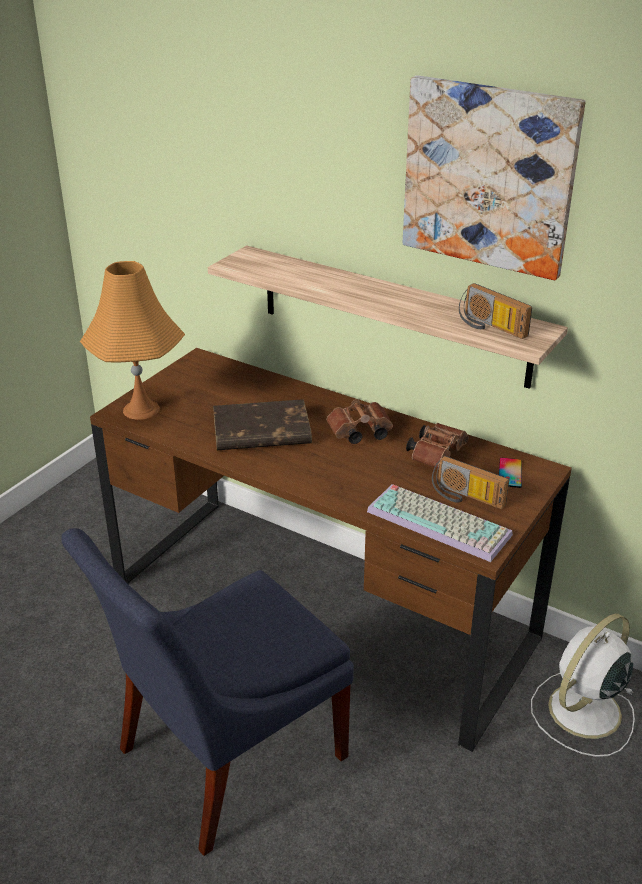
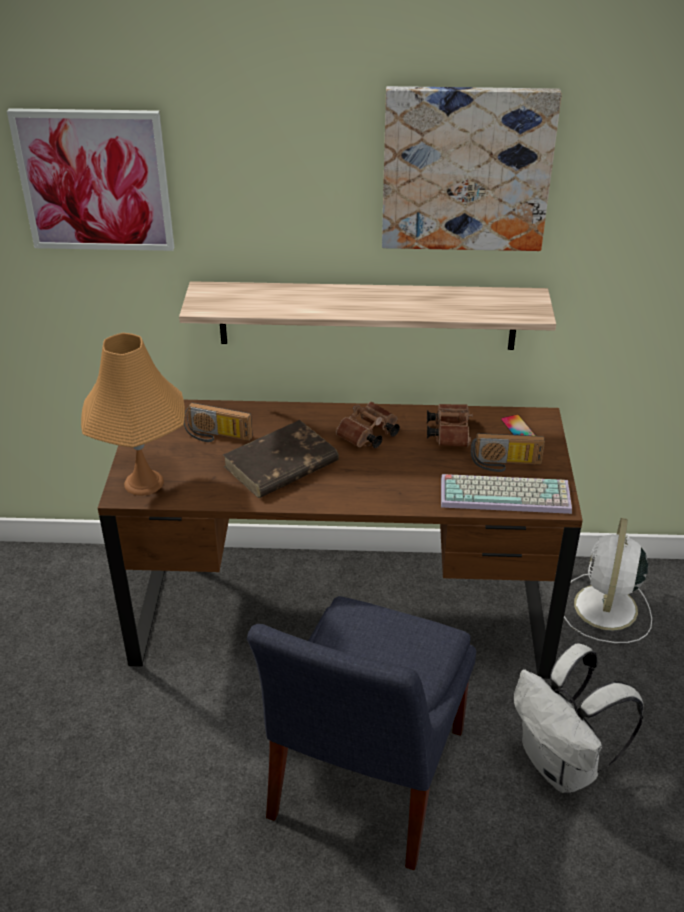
camera: 30 degrees left, 5 degrees up
(179, 134) = (95, 180): none -> picture
(418, 835) = (562, 765): none -> white backpack
(489, 327) = (490, 306): radio -> radio (216, 436)

